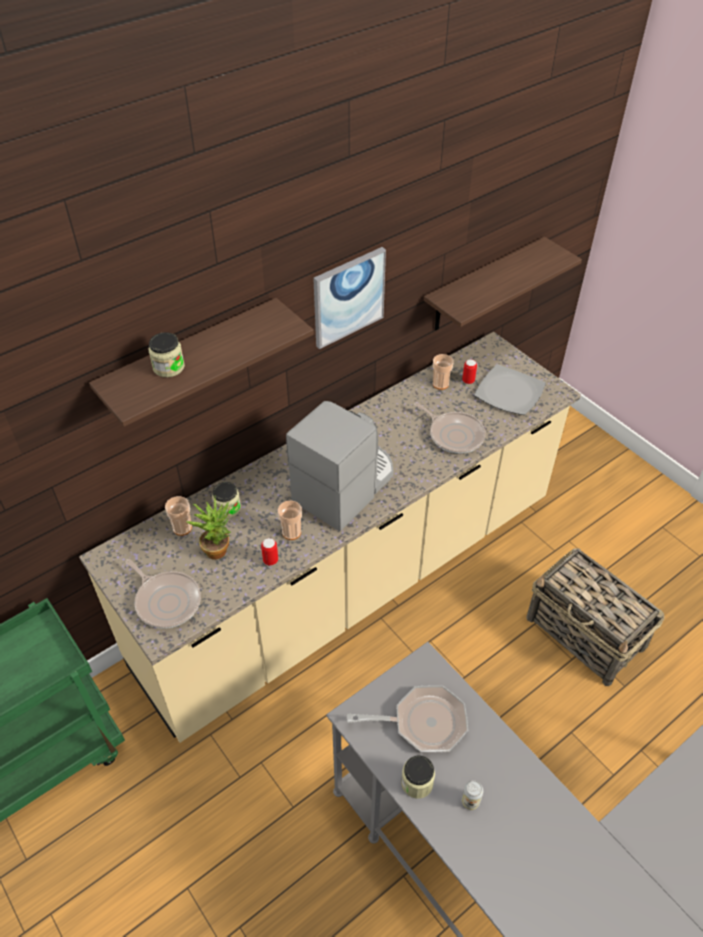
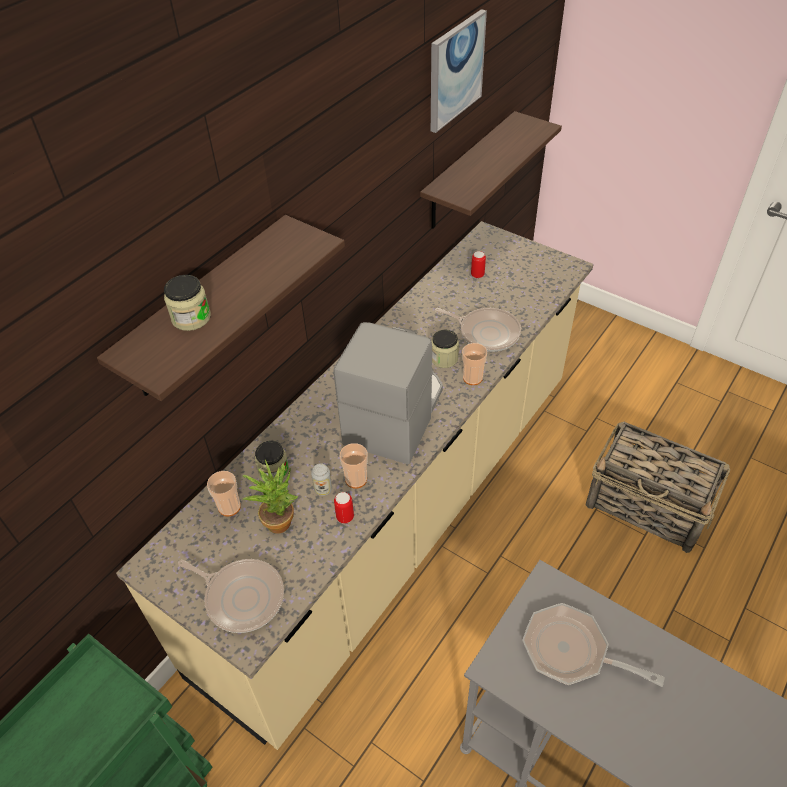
camera: 15 degrees left, 0 degrees up
(348, 297) = (353, 203): picture -> picture (455, 71)
(417, 783) = (593, 722): jar -> jar (444, 358)
(423, 722) = (572, 651): frying pan -> frying pan turned 135 degrees counterclockwise
(440, 384) = (450, 284): cup -> cup (472, 378)
(470, 801) = (657, 724): can -> can (323, 489)
(509, 392) = (523, 277): plate -> none

